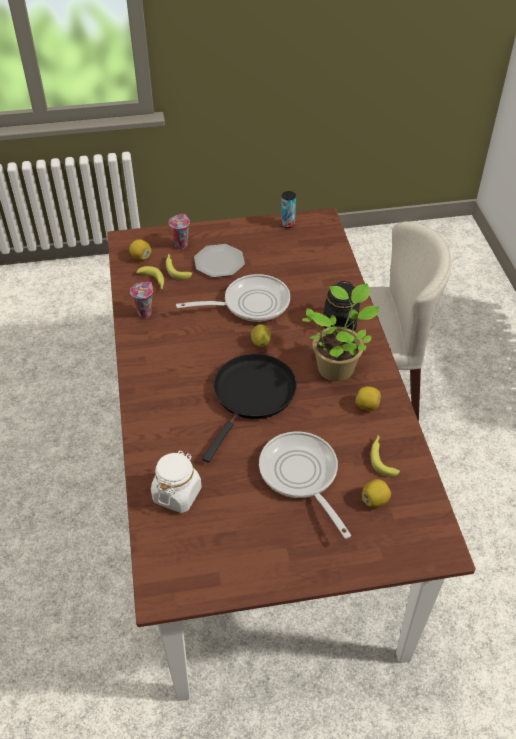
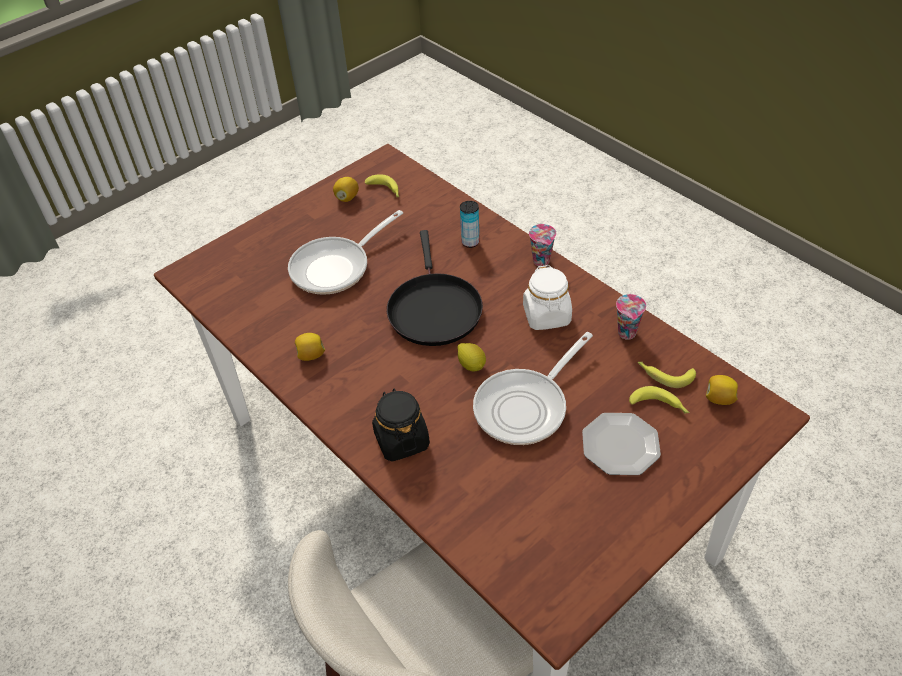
camera: 150 degrees right, 0 degrees up
(177, 494) = (428, 210): white jar -> white jar (547, 316)
(181, 244) = (698, 447): cup -> cup (542, 262)
(287, 224) = (596, 573): can -> can (470, 242)
(301, 476) = (336, 267): frying pan -> frying pan turned 105 degrees clockwise
(337, 367) = (368, 381): potted plant -> none
(375, 500) = (259, 280): lemon -> lemon (347, 198)
(382, 458) = (270, 315): banana -> banana (385, 191)

